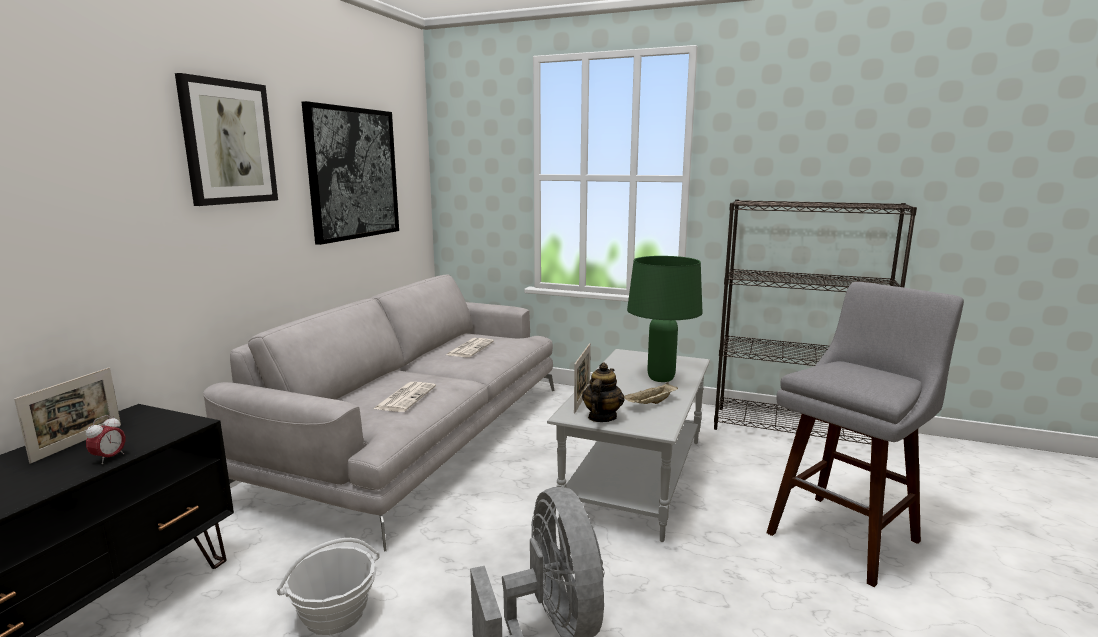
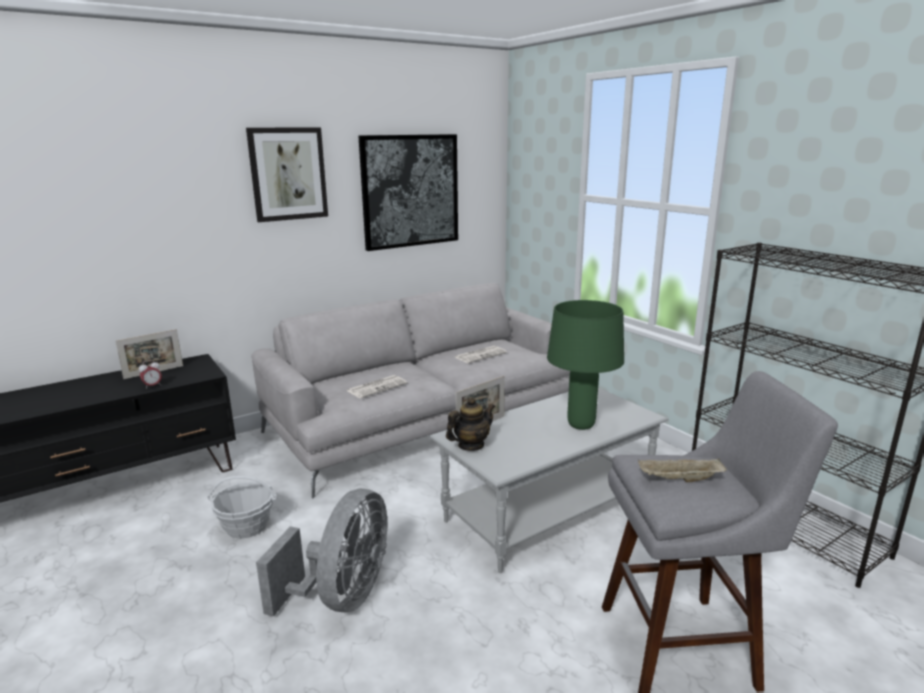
camera: 35 degrees right, 5 degrees up
(650, 404) = (530, 446): beige tray -> beige tray (679, 480)

